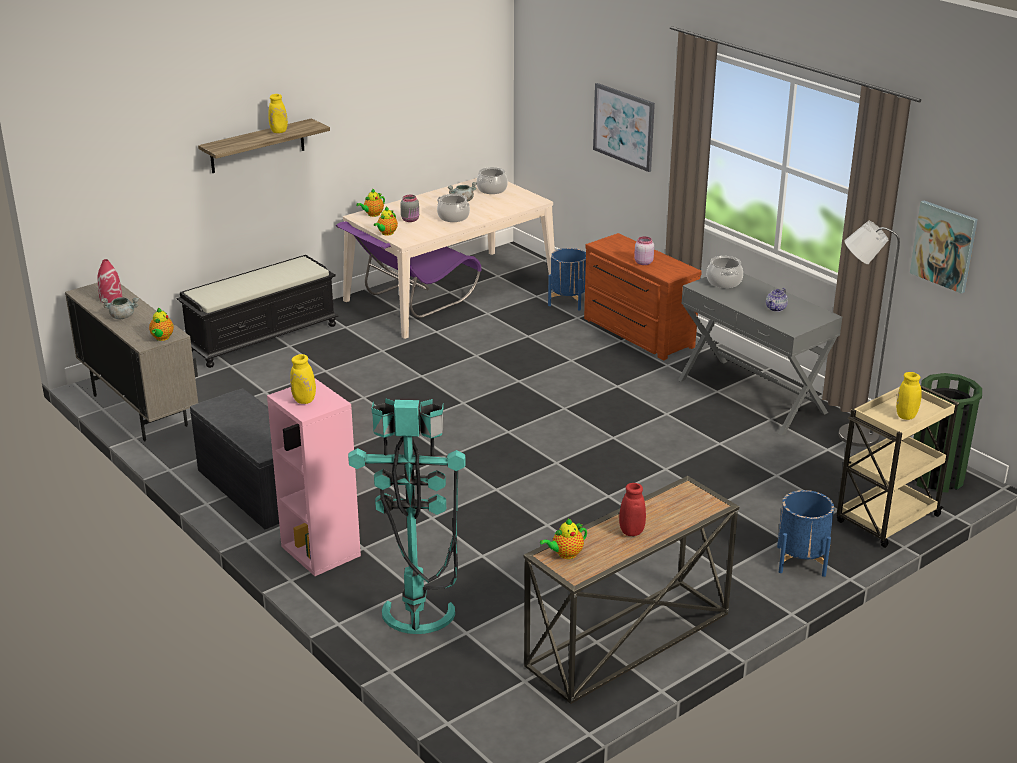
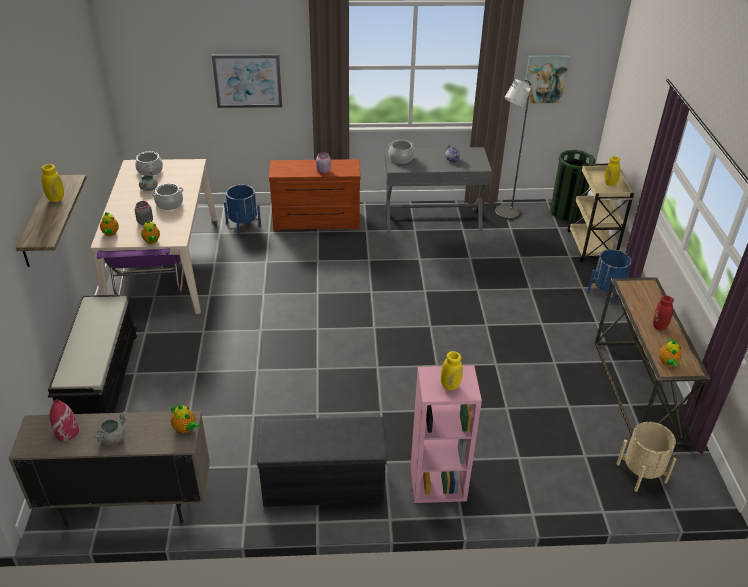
camera: 55 degrees left, 10 degrees up
(416, 627) = (563, 476): turquoise floor lamp -> none
(483, 683) = (641, 473): none -> beige planter

